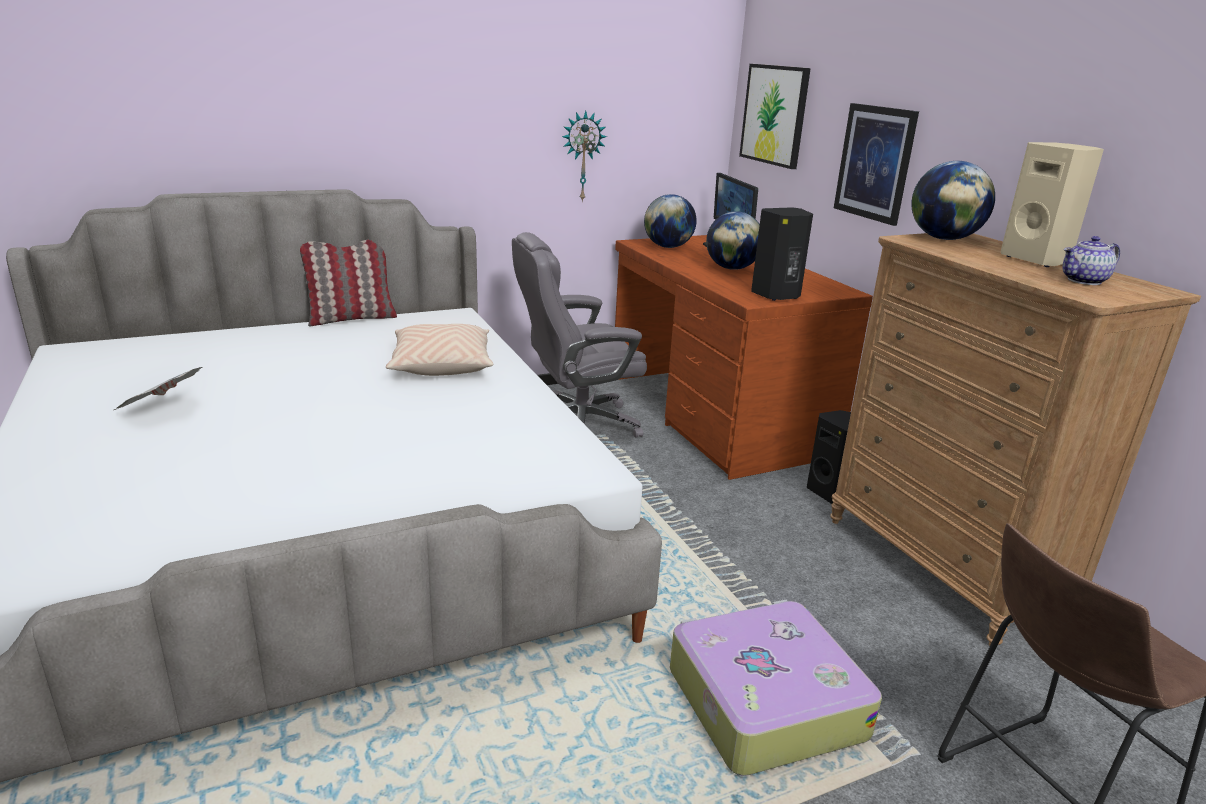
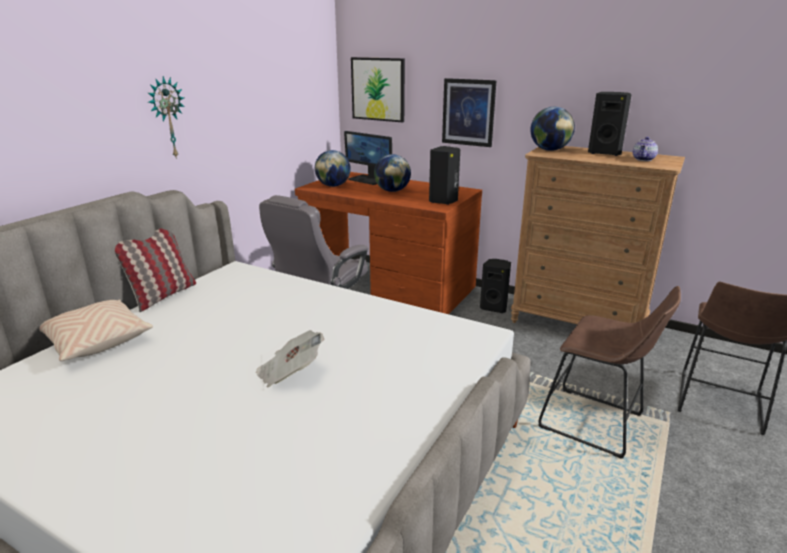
camera: 35 degrees left, 0 degrees up
(162, 409) = (141, 418): newspaper -> newspaper (290, 373)
(441, 365) = (289, 306): beige pillow -> beige pillow (96, 341)
(582, 156) = (268, 134): wall clock -> wall clock (167, 118)
(763, 701) = (596, 424): suitcase -> brown stool
(1036, 260) = (605, 153): beige speaker -> black speaker

